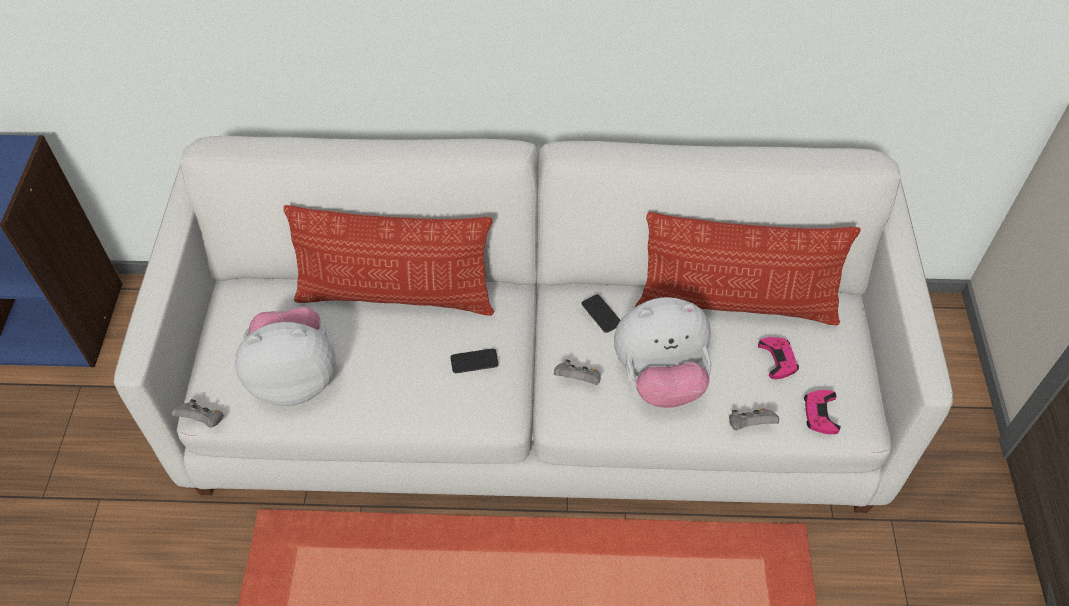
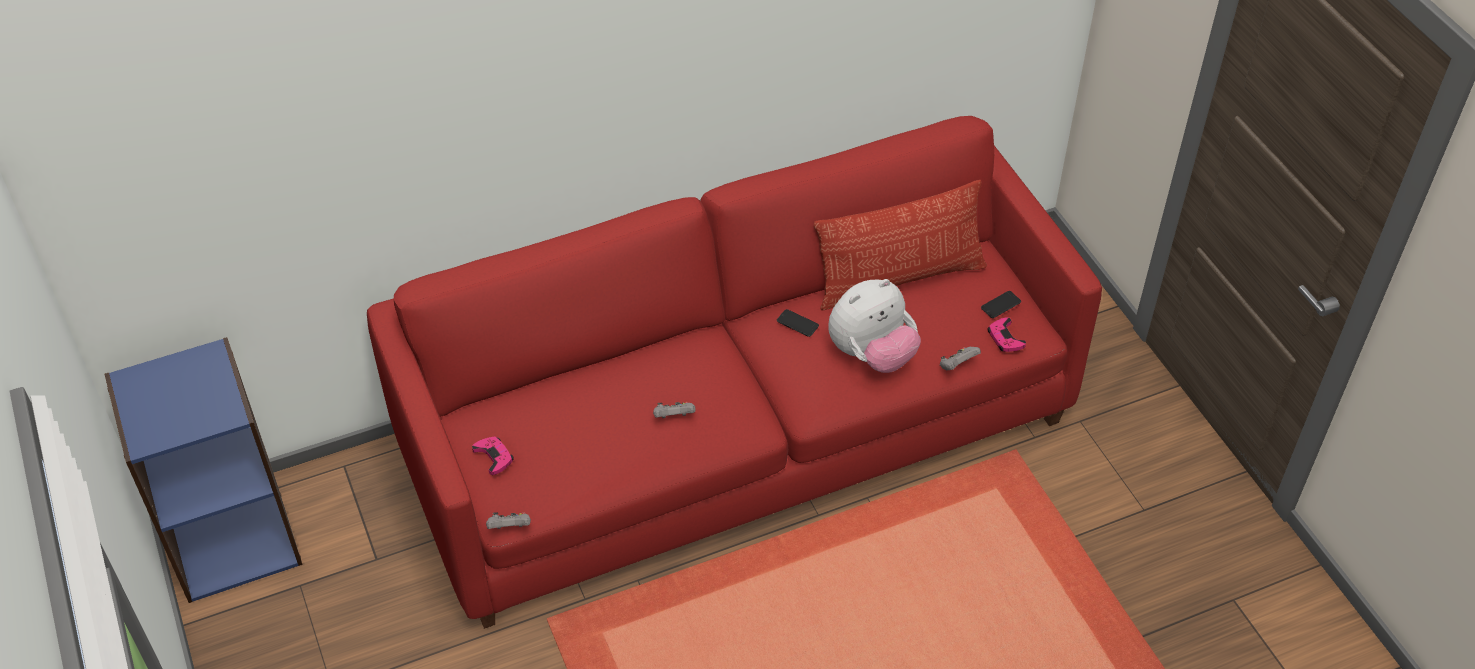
camera: 25 degrees left, 5 degrees down
(295, 377) = (569, 465): plush toy -> none
(396, 296) = (615, 370): pillow -> none
(474, 361) = (716, 396): phone -> phone (1000, 305)
(536, 394) = (738, 433): white sofa -> red sofa
(578, 380) = (808, 380): grey game controller -> grey game controller (674, 417)
(778, 359) = (954, 309): pink game controller -> pink game controller (494, 457)

